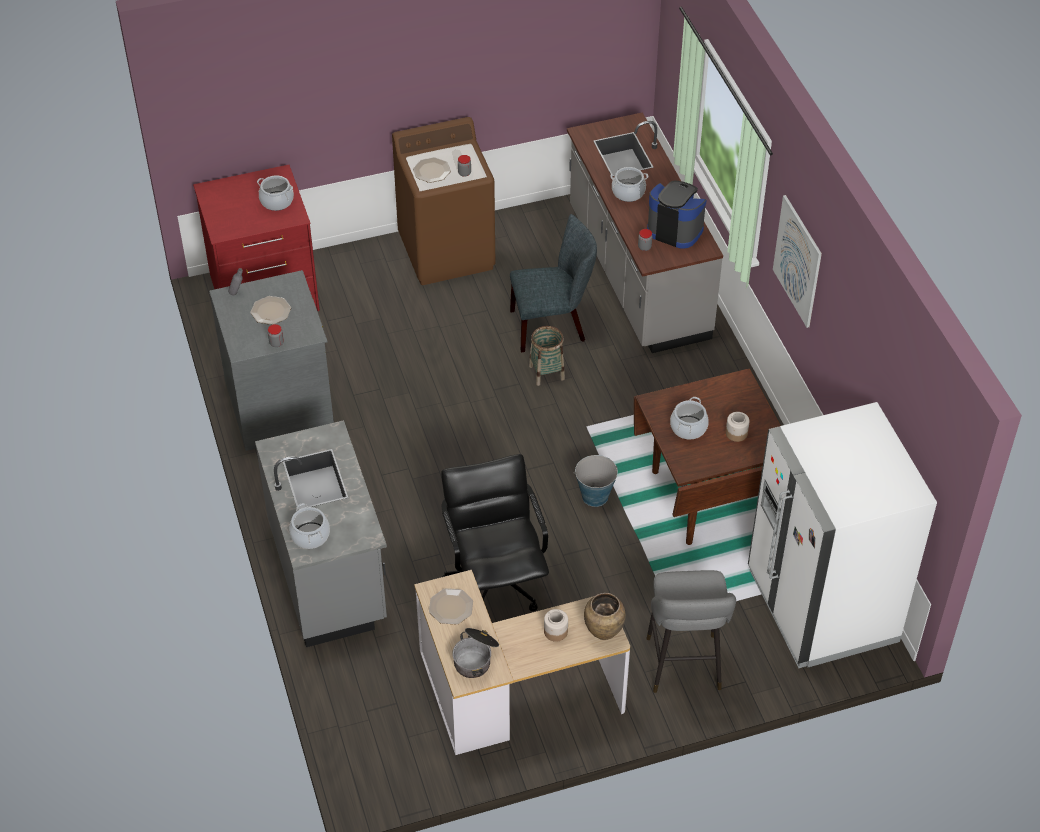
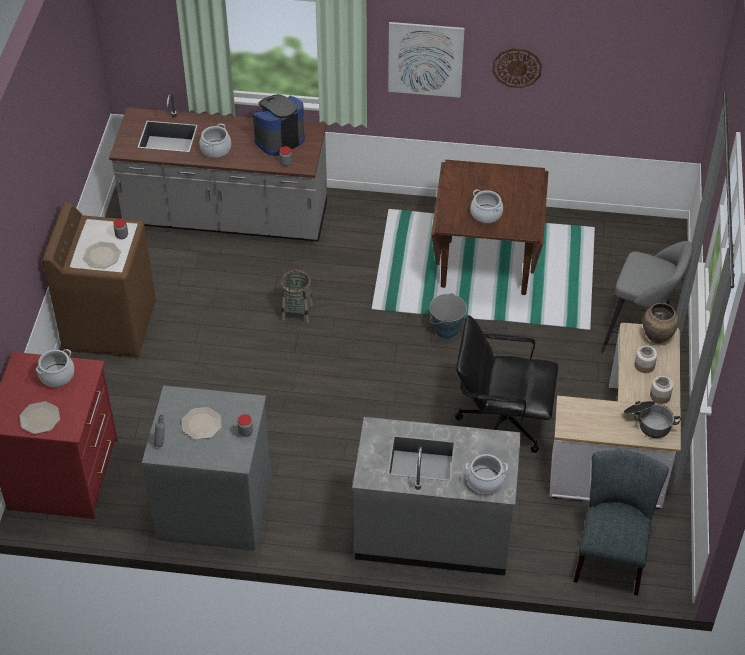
camera: 65 degrees left, 0 degrees up
(450, 607) = (590, 421): plate -> plate (39, 418)
(553, 325) = (247, 289): grey chair -> grey chair (611, 554)
(736, 433) = (507, 190): jar -> jar (660, 395)
(821, 606) = (619, 245): white fridge -> none
(842, 337) = (517, 67): none -> wall clock

